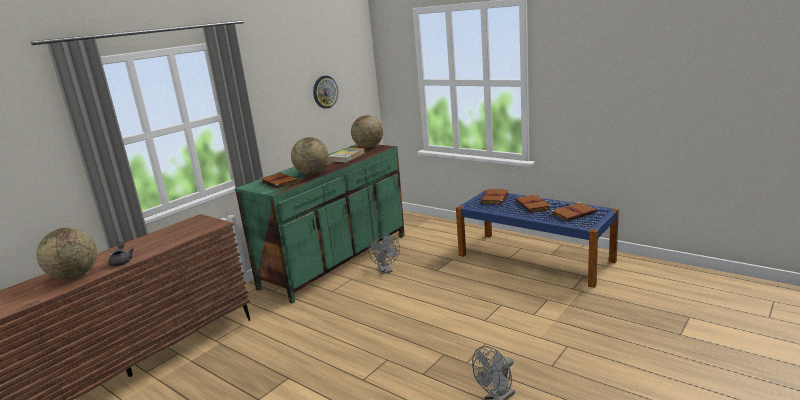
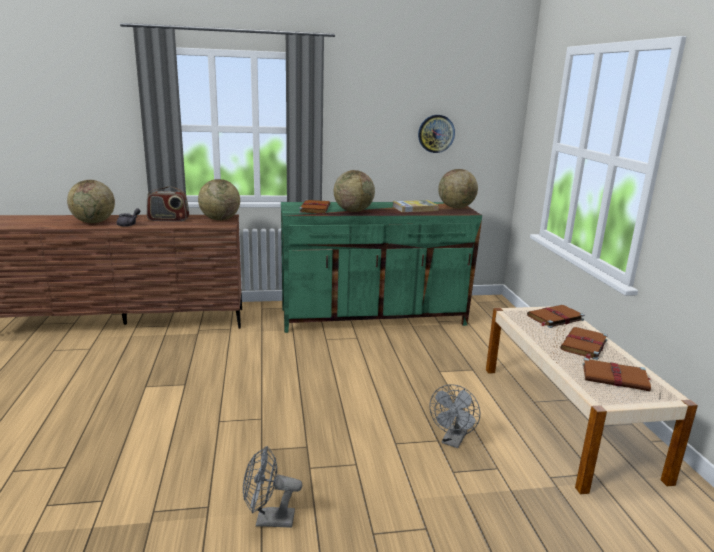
camera: 40 degrees right, 0 degrees up
(149, 242) = (168, 219): none -> radio
(198, 223) = (220, 219): none -> globe
(386, 270) = (396, 346): grey fan -> grey fan (453, 441)
(535, 258) = (566, 418): blue bench -> beige bench

